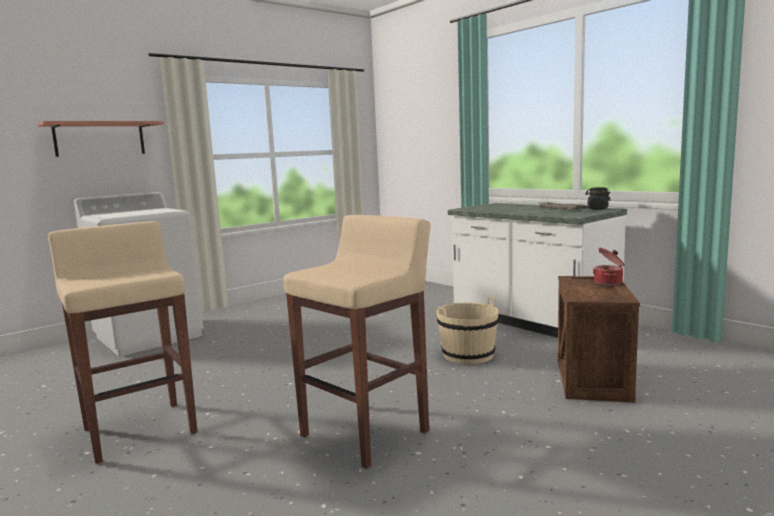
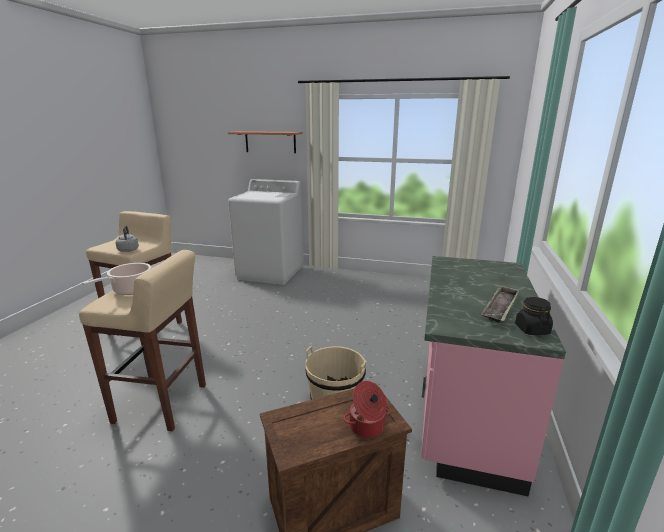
camera: 55 degrees right, 10 degrees up
(152, 274) = (128, 250): none -> grey kettle
(336, 271) = (130, 290): none -> cooking pot
(531, 322) = (464, 412): white counter -> pink counter

